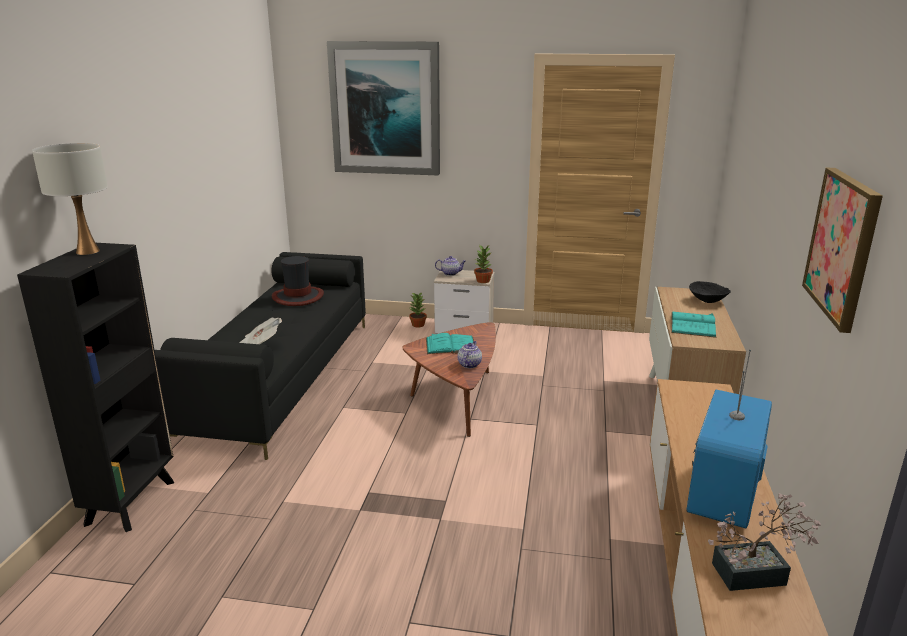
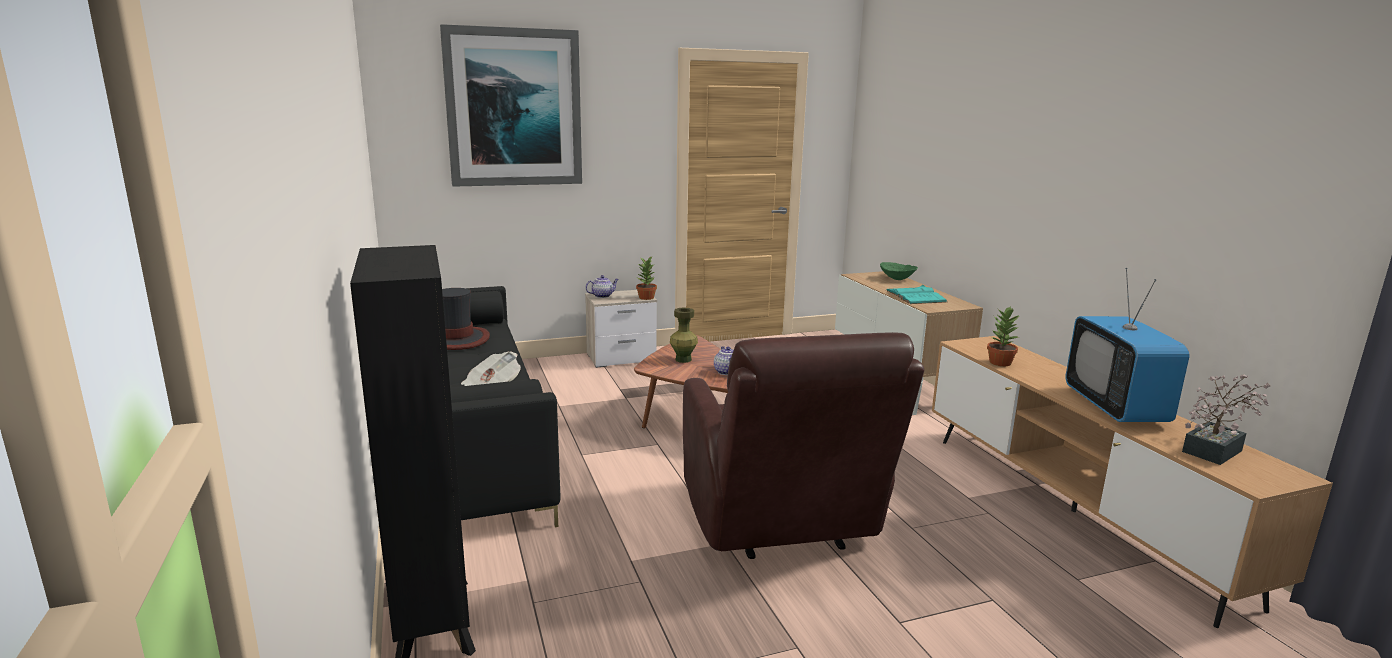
camera: 30 degrees left, 5 degrees down
(88, 251) = (388, 255): white table lamp -> none
(417, 325) = (565, 362): potted plant -> potted plant (999, 363)
(417, 509) = (780, 525): none -> brown armchair
(450, 345) = (683, 359): turquoise book -> green vase
(708, 300) = (897, 278): black bowl -> green bowl
(842, 246) = (1152, 175): picture -> none

